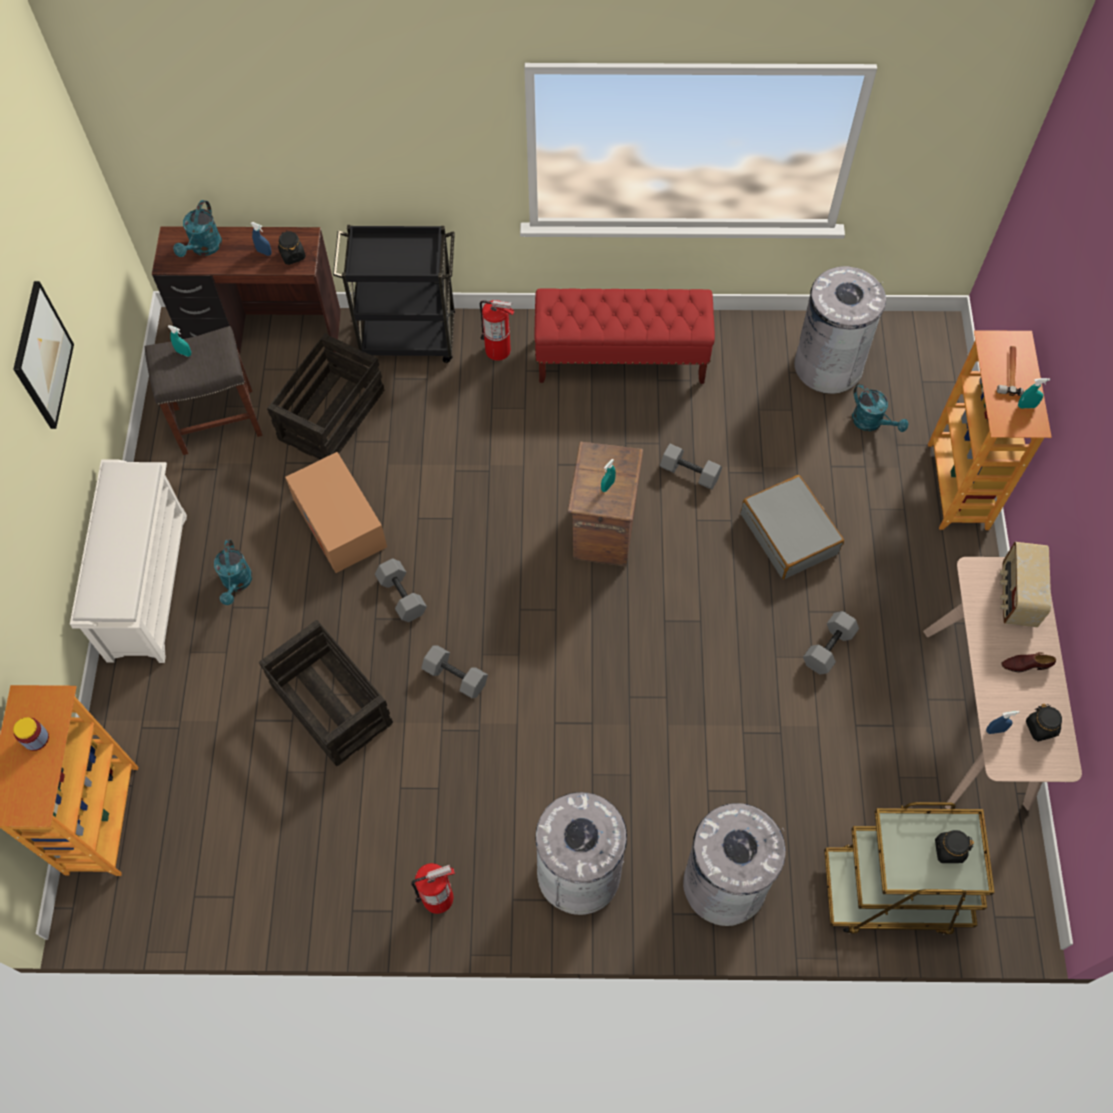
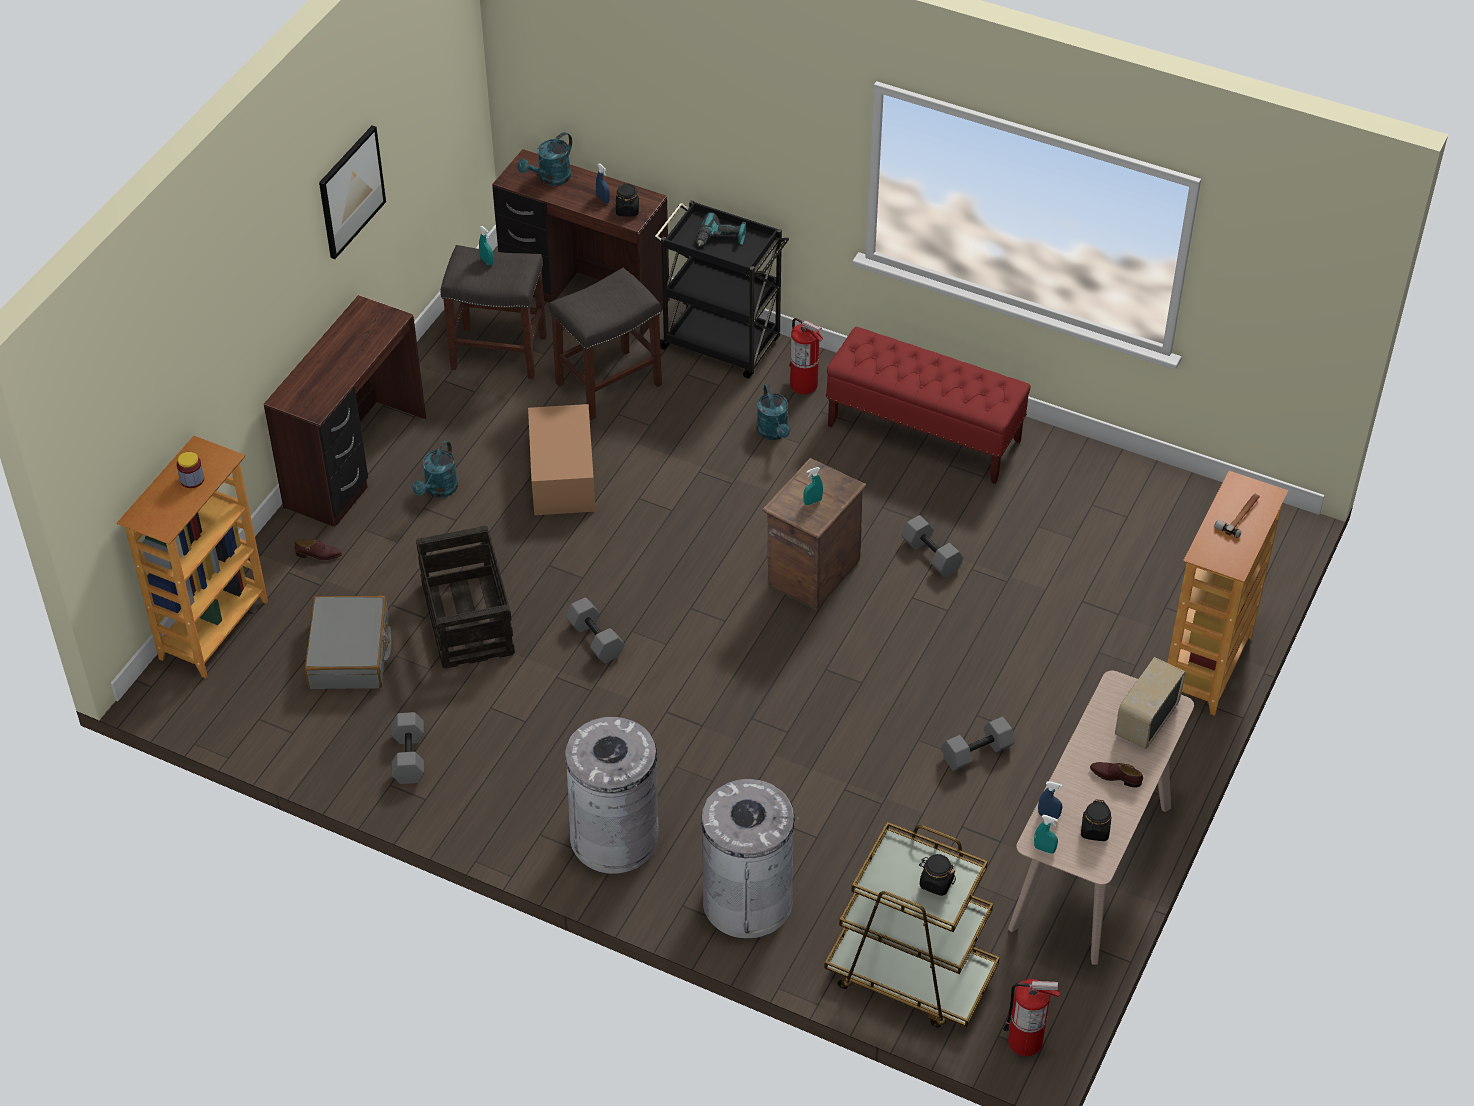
camera: 25 degrees right, 15 degrees down
(147, 585) = (357, 462): white shoe rack -> brown desk
(160, 697) = (318, 555): none -> brown shoe
(331, 416) = (608, 385): crate -> grey stool
(393, 254) = (721, 239): none -> power drill
(400, 596) = (584, 555): grey dumbbell -> grey dumbbell (407, 756)
(438, 897) = (473, 806): fire extinguisher -> fire extinguisher (1025, 1041)
(789, 534) = (1000, 643): grey suitcase -> grey suitcase (350, 653)
(828, 365) = (1138, 512): grey trash can -> none
(871, 423) = (1151, 579): turquoise watering can -> turquoise watering can (774, 433)
(1026, 406) = (1237, 548): turquoise spray bottle -> turquoise spray bottle (1044, 849)

